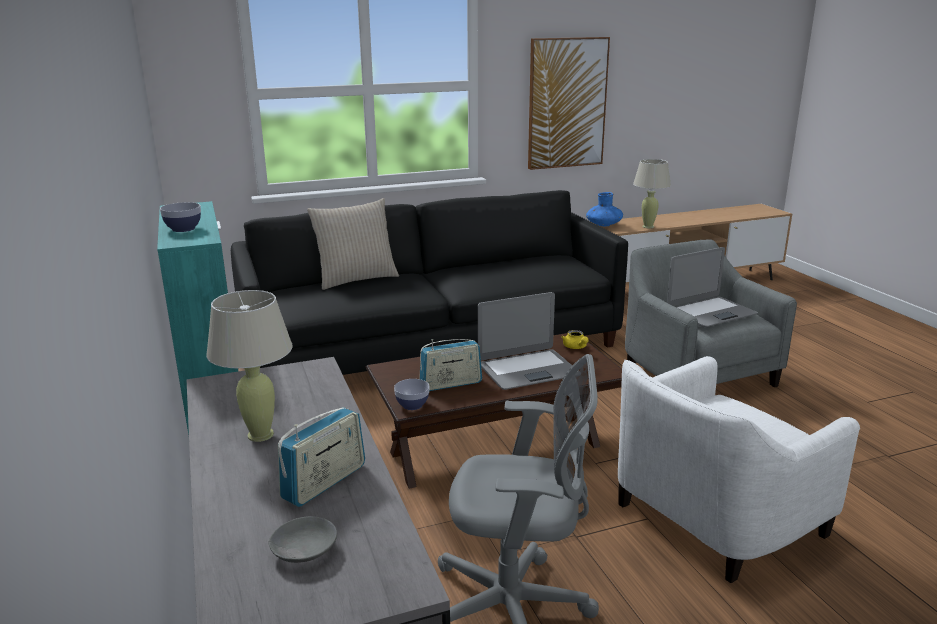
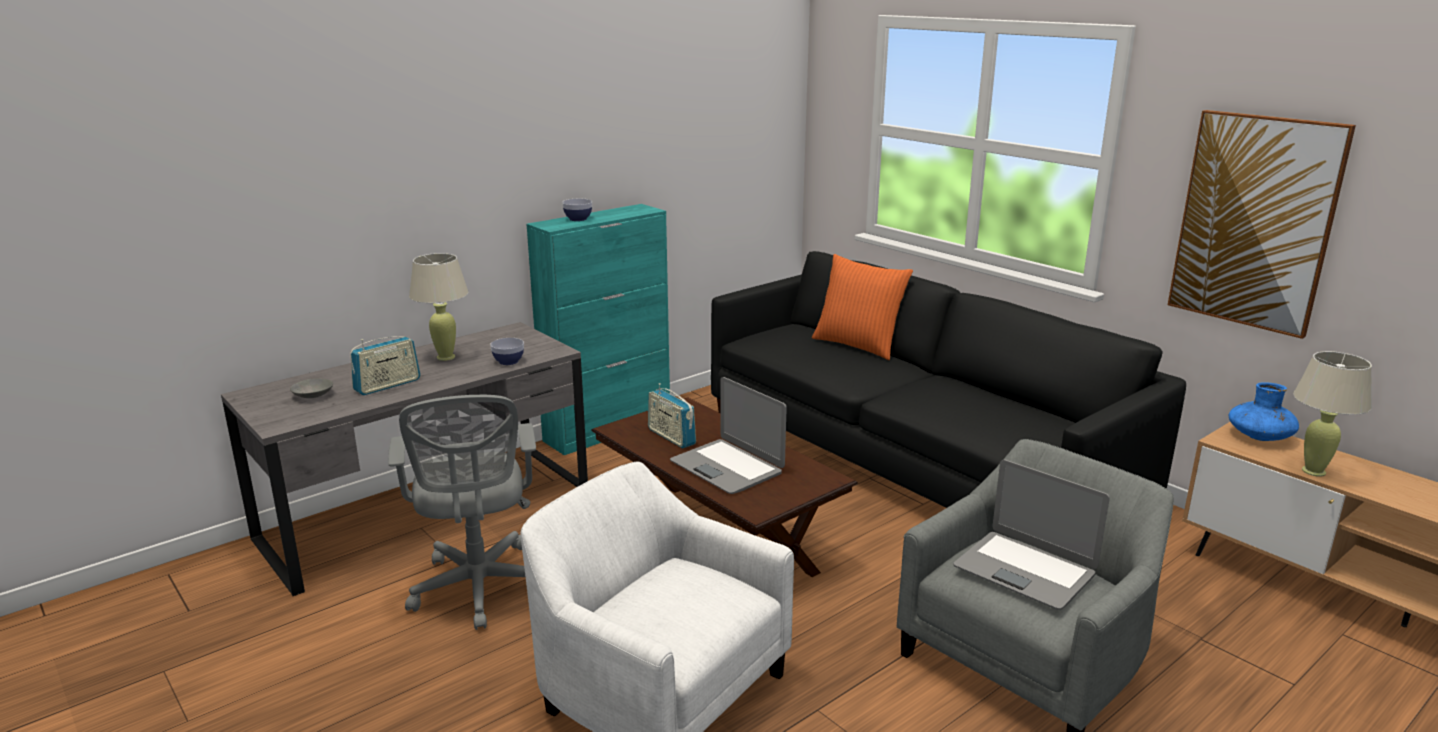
camera: 70 degrees right, 0 degrees up
(324, 482) = (387, 385): radio -> radio turned 60 degrees counterclockwise
(356, 279) = (858, 345): beige pillow -> orange pillow
(412, 405) = (620, 429): bowl -> bowl (508, 361)
(575, 347) = (807, 485): yellow teapot -> none

